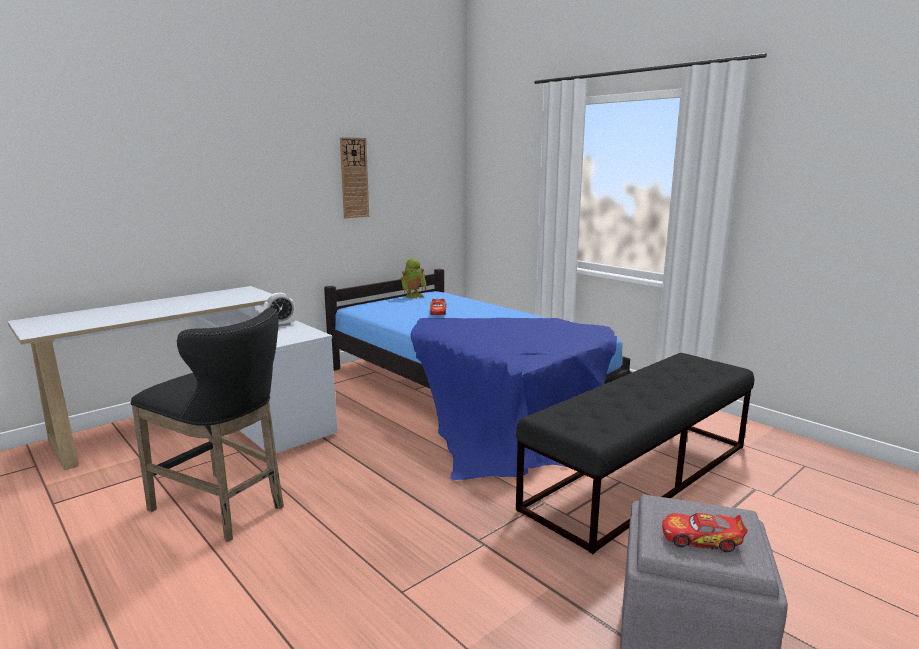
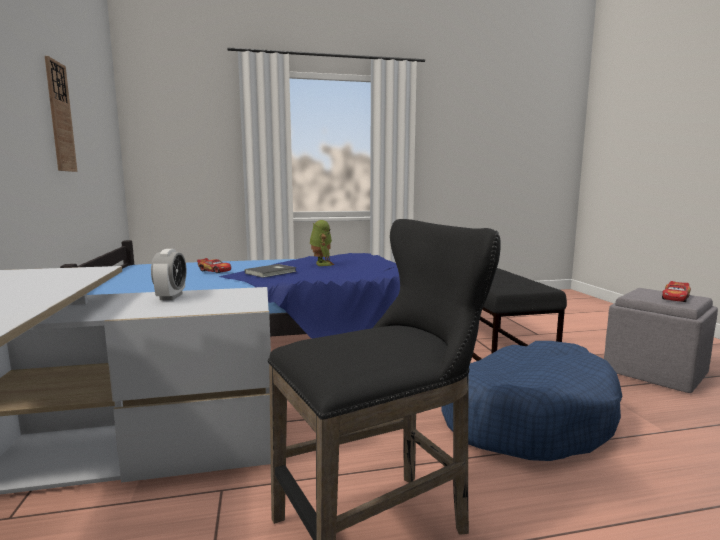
camera: 60 degrees left, 5 degrees down
(413, 296) = (132, 269): toy robot -> toy robot (321, 264)
(423, 545) = (527, 417): none -> blue dog bed
(454, 325) = (272, 272): none -> grey book

